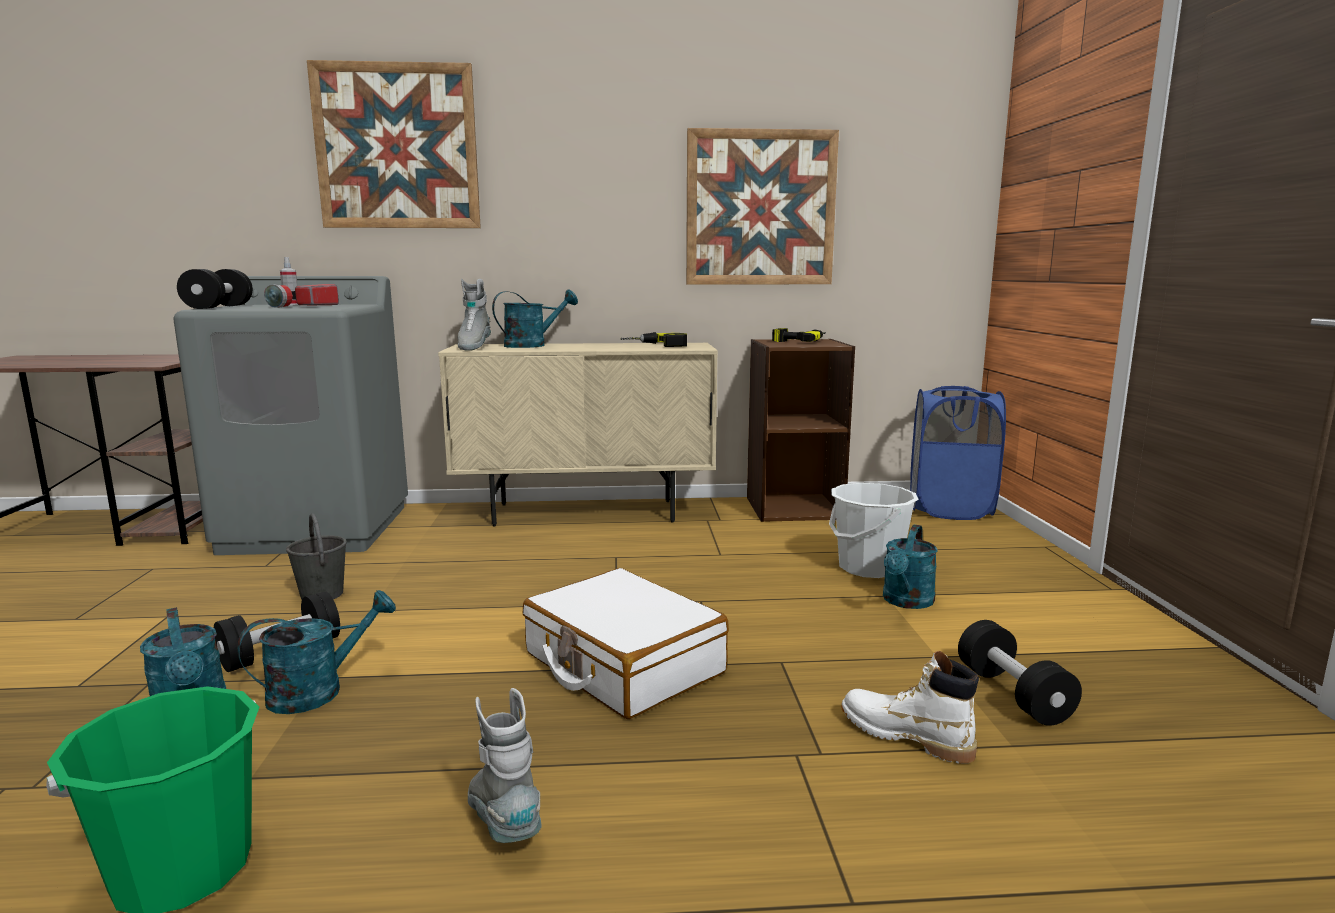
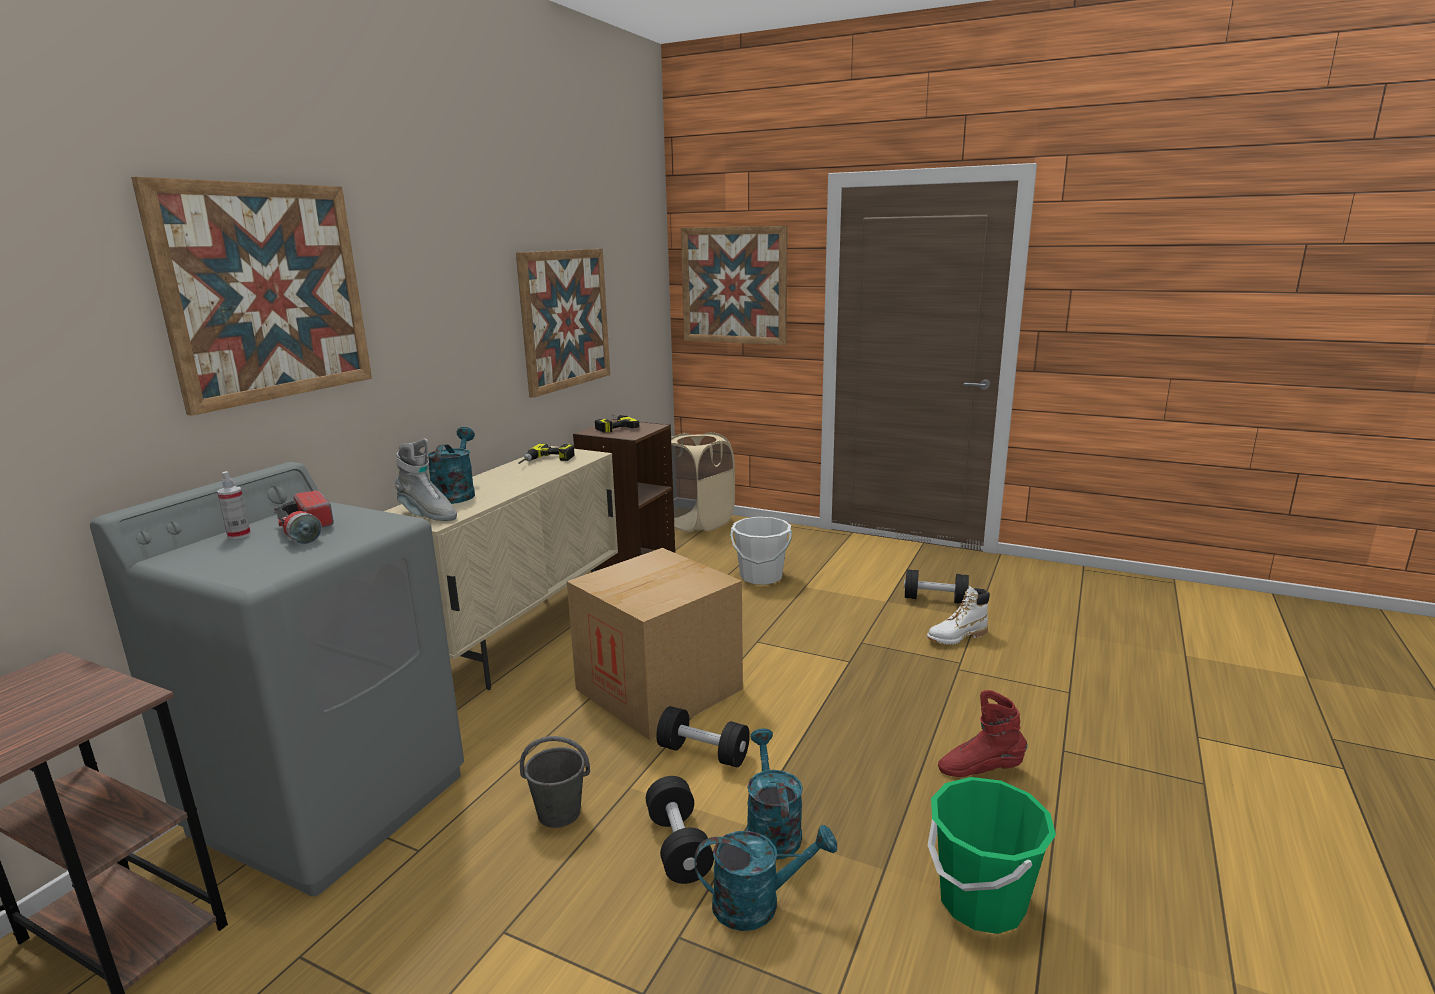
camera: 60 degrees left, 5 degrees up
(219, 307) = (218, 571): black dumbbell -> black dumbbell (703, 753)
(505, 822) = (980, 769): grey boot -> red boot
(548, 581) = (659, 689): none -> cardboard box
(622, 664) = (825, 692): white suitcase -> none
(906, 602) = (818, 585): turquoise watering can -> none
(950, 509) = (698, 522): blue laundry basket -> beige laundry basket
(1050, 176) = (734, 285): none -> picture

